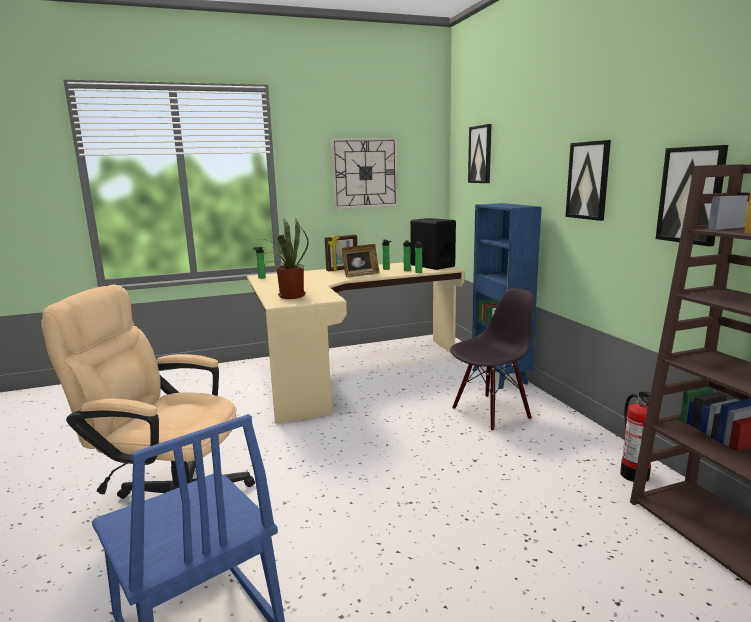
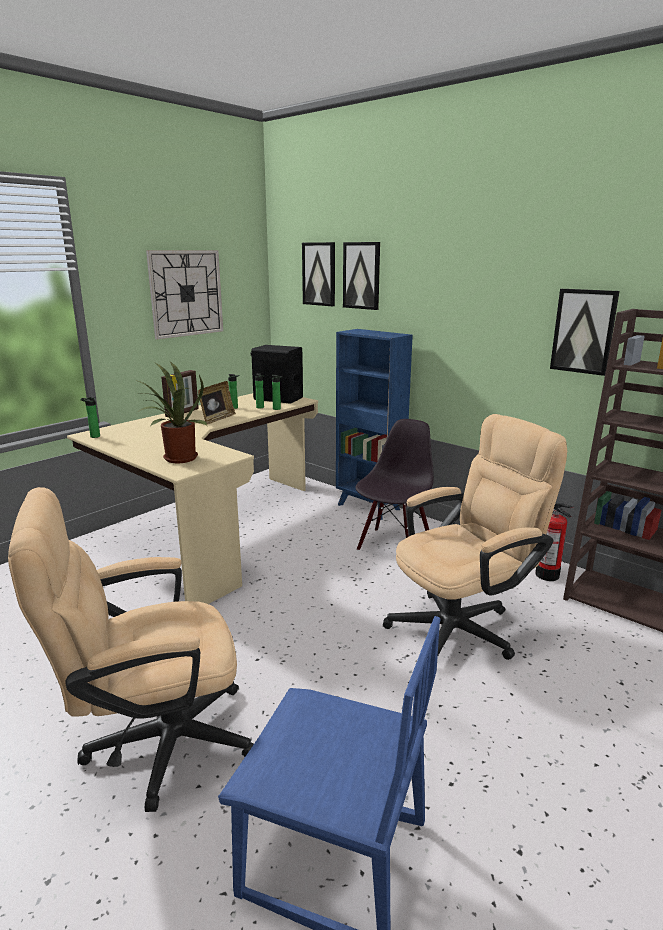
camera: 30 degrees left, 5 degrees up
(488, 495) = (463, 626): none -> beige office chair
(588, 180) = (470, 311): picture -> picture (362, 275)

